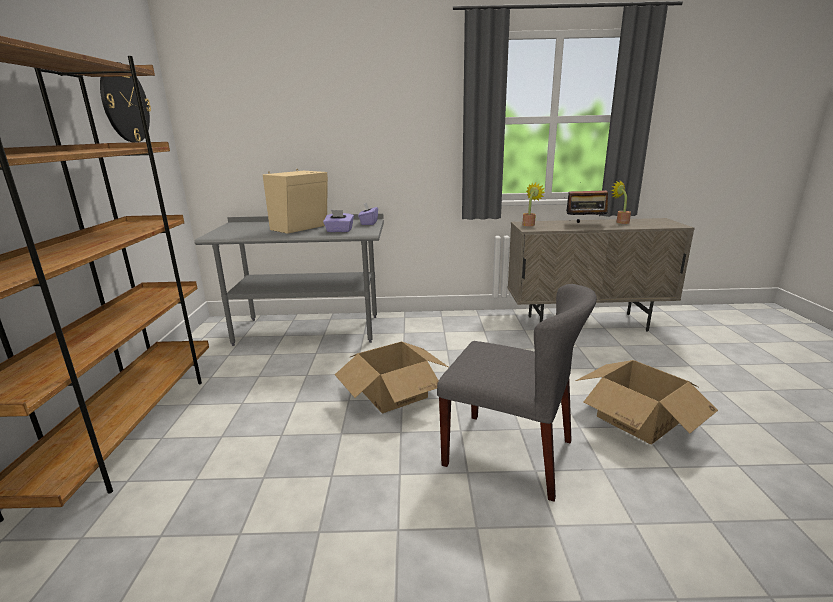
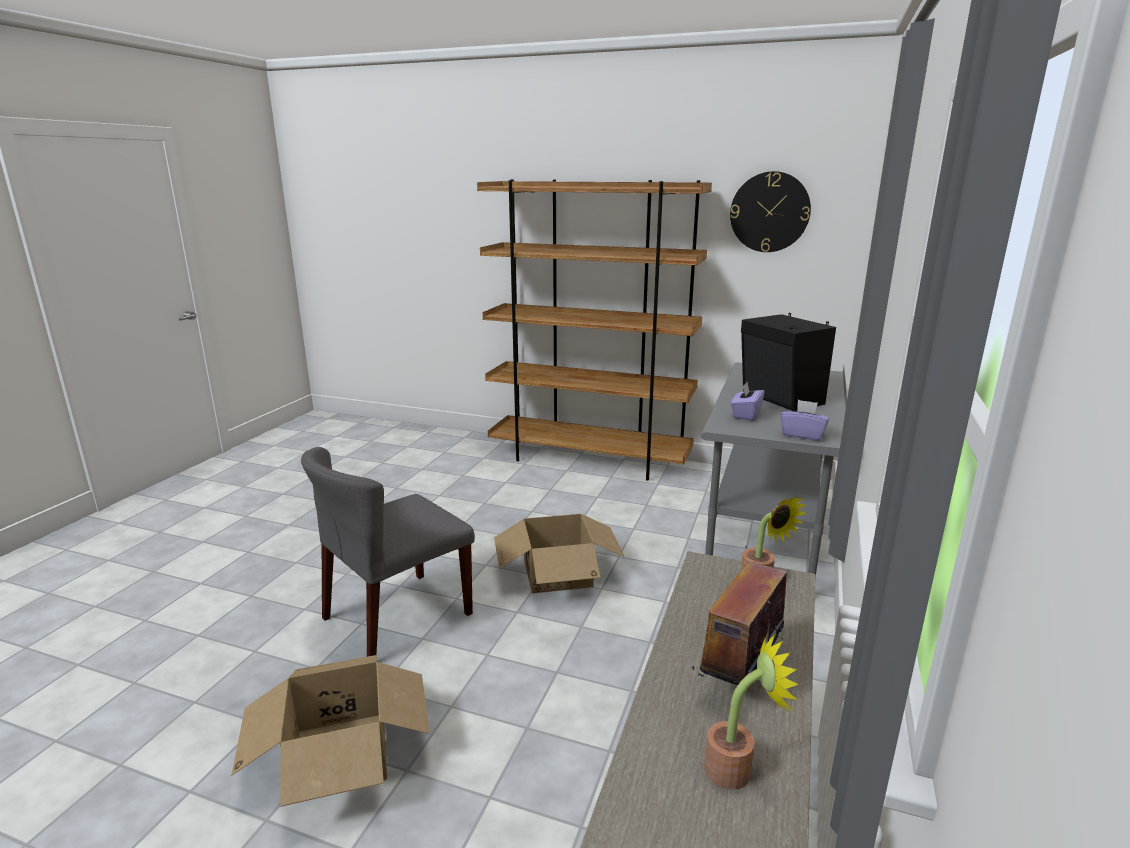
camera: 110 degrees right, 0 degrees up
(301, 227) = (781, 399): beige speaker -> black speaker

